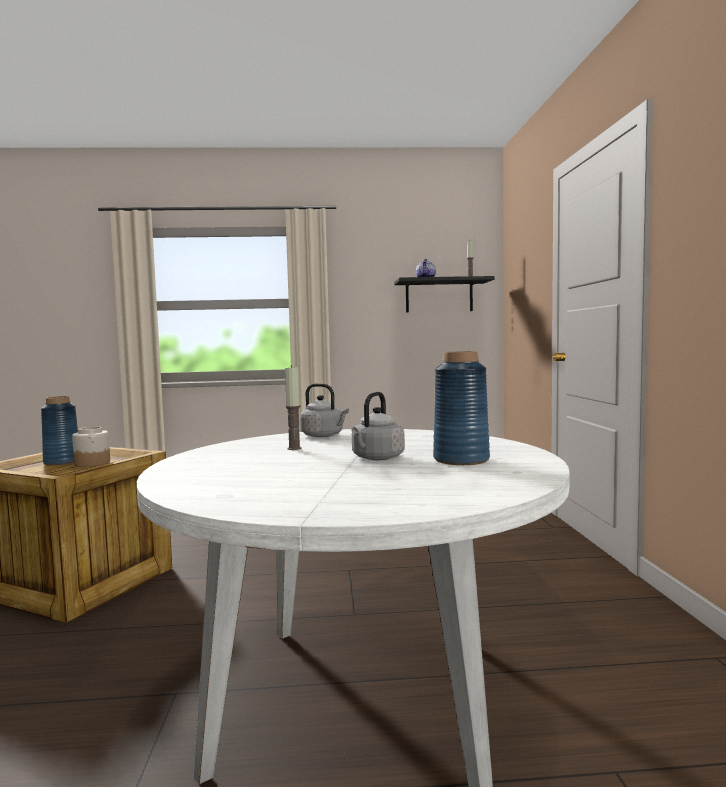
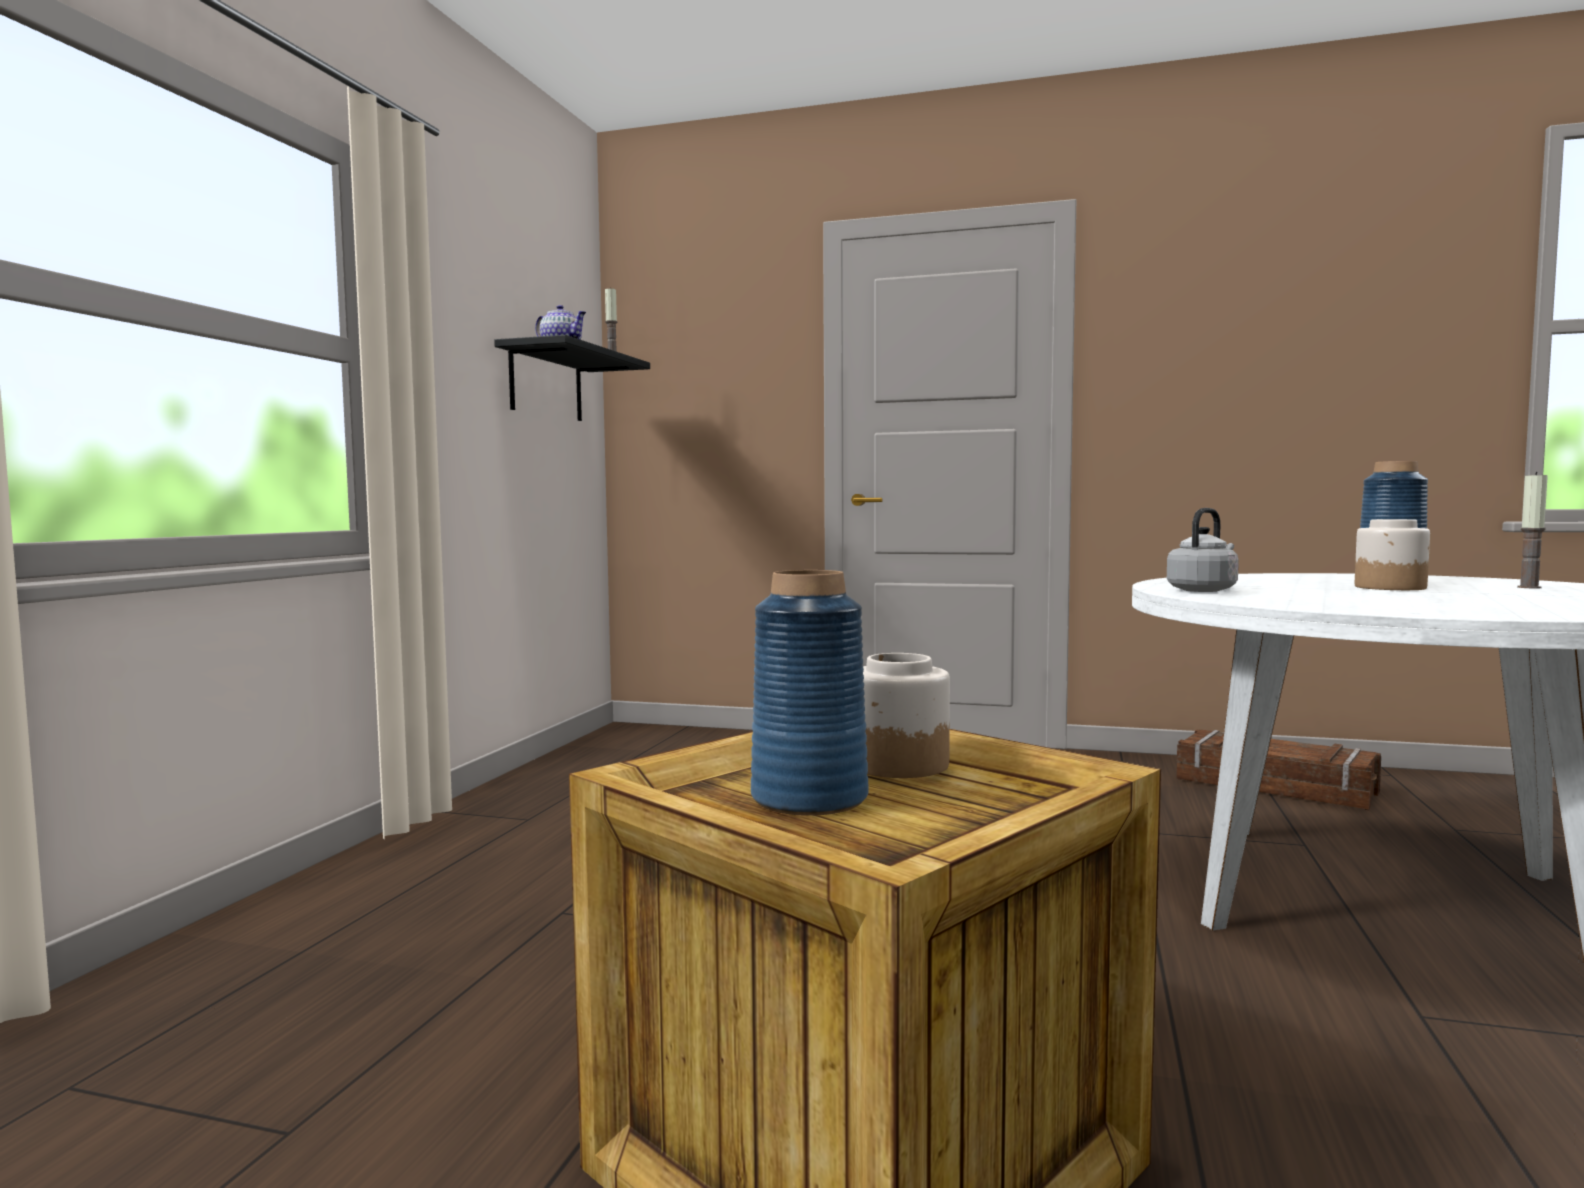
camera: 70 degrees left, 0 degrees up
(294, 448) = (1322, 596): candle -> candle (1529, 587)
(376, 458) = (1391, 587): grey kettle -> jar
(648, 667) = (1275, 786): none -> crate

